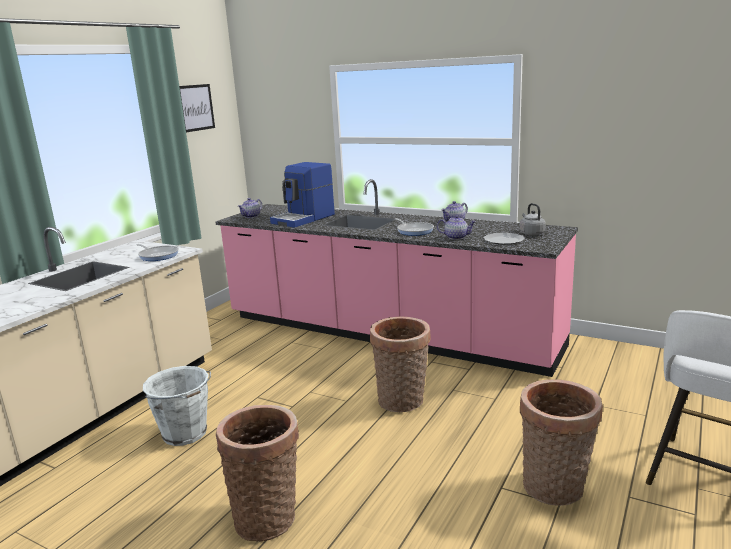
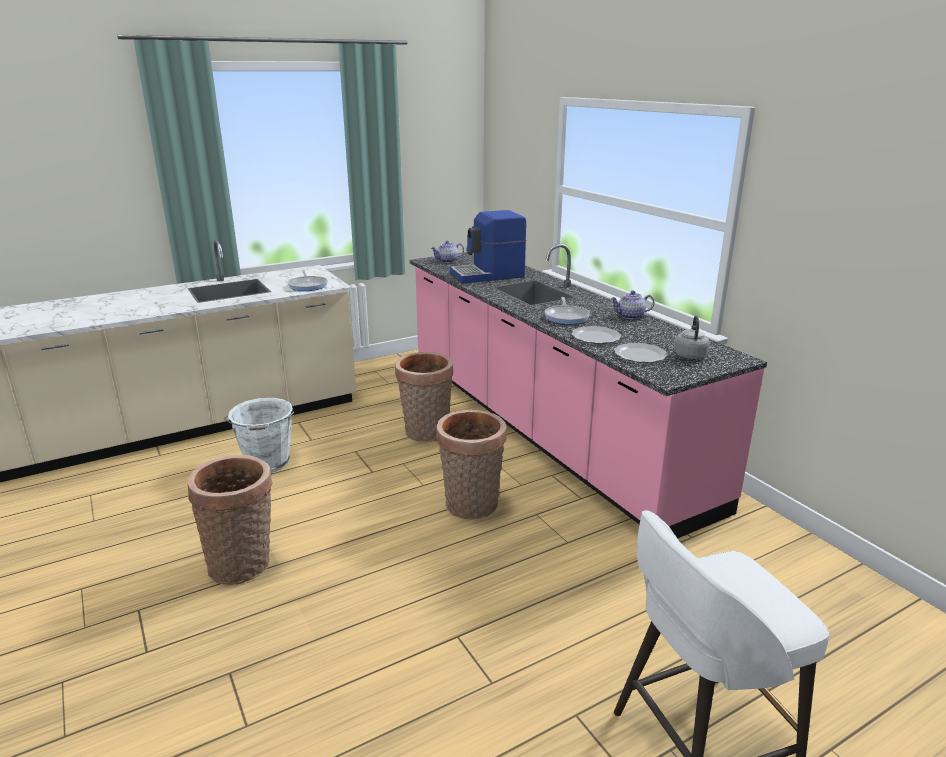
camera: 30 degrees right, 5 degrees up
(196, 107) = (424, 132): picture -> none
(456, 237) = (595, 337): teapot -> plate
(555, 489) = (507, 666): basket -> basket (426, 434)

